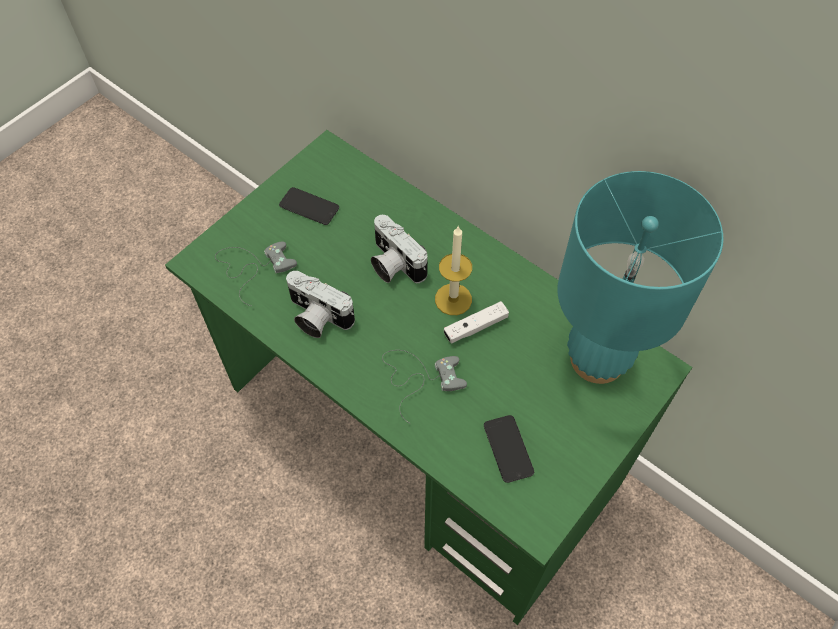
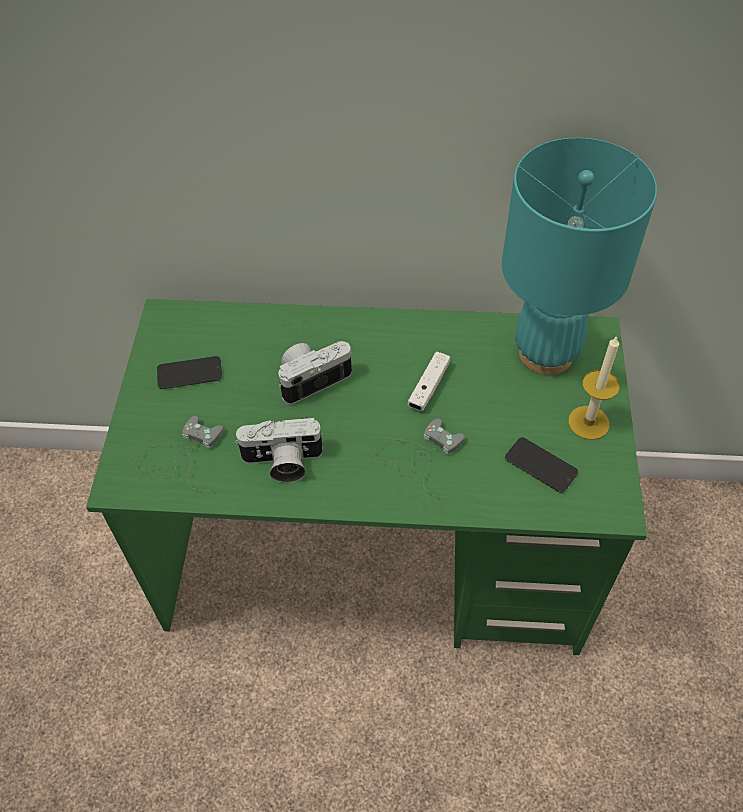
camera: 35 degrees left, 5 degrees down
(393, 264) = (312, 378): camera -> camera turned 135 degrees clockwise
(453, 299) = (390, 376): candle -> candle (588, 422)

